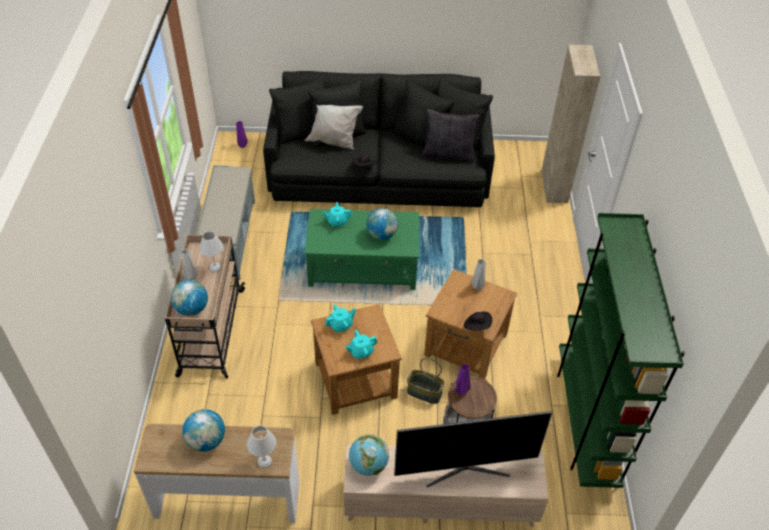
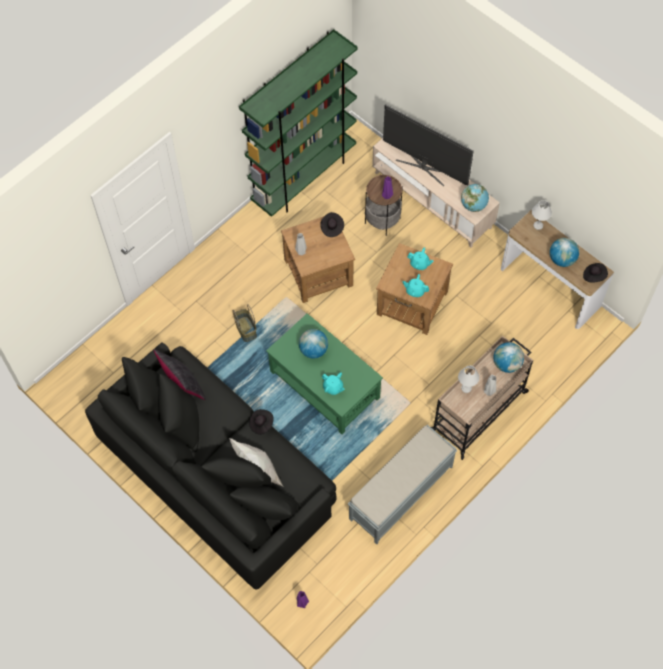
camera: 135 degrees left, 15 degrees up
(155, 448) = (594, 276): none -> black hat
(424, 393) = (378, 263): basket -> basket (246, 329)
(554, 186) = (102, 343): beige cabinet -> none

